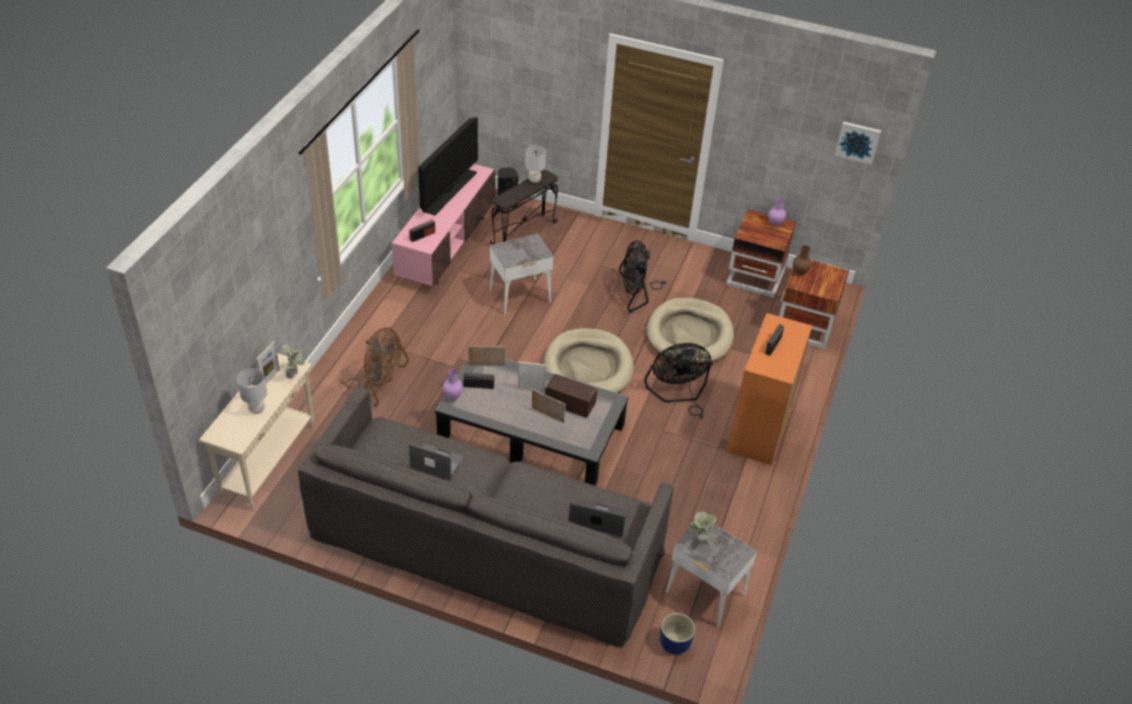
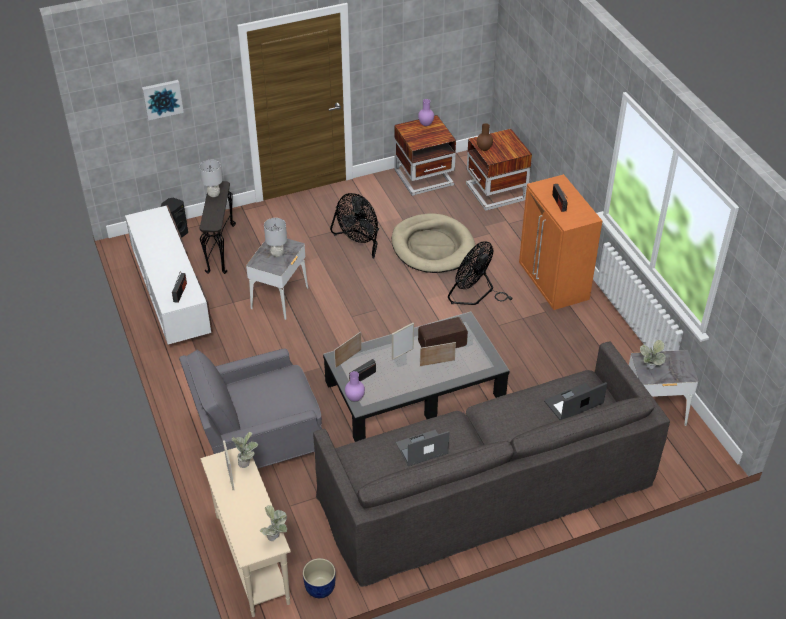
camera: 40 degrees left, 0 degrees up
(245, 438) = (276, 537): none -> potted plant
(257, 410) = (255, 509): grey table lamp -> grey table lamp (277, 253)
(378, 383) = (258, 437): brown fan -> grey armchair
(446, 246) = (171, 297): pink tv stand -> white tv stand
(449, 191) = (154, 244): television -> none
(588, 367) = (395, 316): beige dog bed -> none
(674, 643) = (676, 457): blue planter -> blue planter (319, 588)
(858, 141) = (472, 22): picture -> picture (162, 99)

